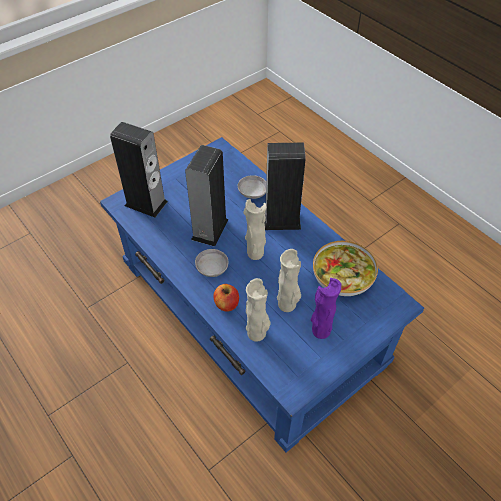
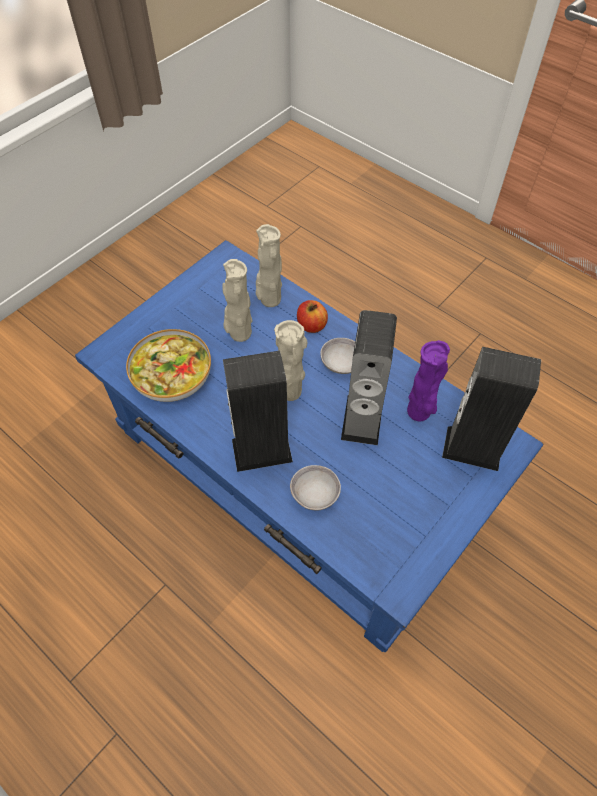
camera: 170 degrees right, 5 degrees up
(320, 330) = (200, 312): purple vase -> purple vase (419, 413)

